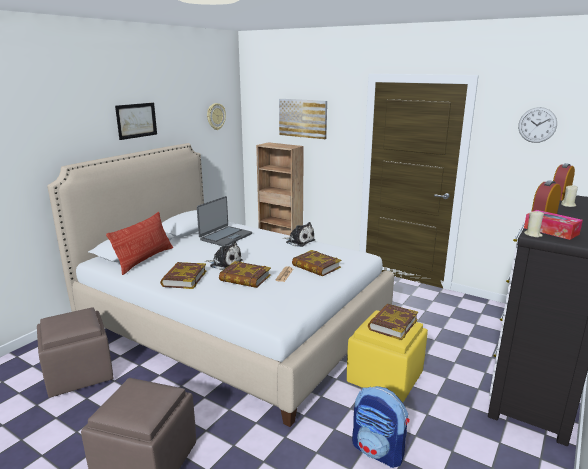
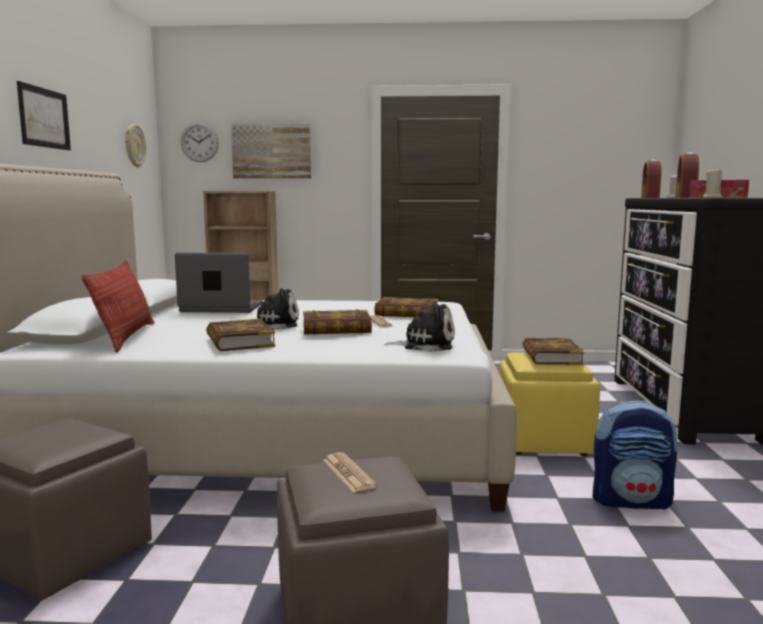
camera: 30 degrees left, 10 degrees down
(138, 394) = (348, 473): none -> newspaper
(225, 237) = (221, 308): laptop -> laptop turned 90 degrees counterclockwise
(299, 241) = (338, 302): plush toy -> plush toy (425, 345)
(537, 125) = (581, 139): wall clock -> wall clock (199, 142)

